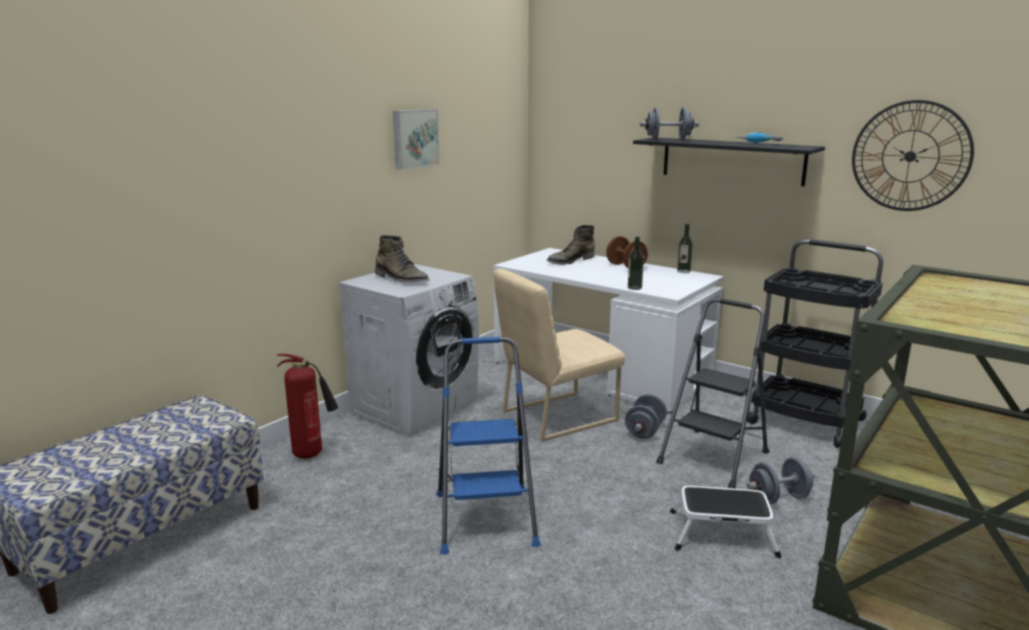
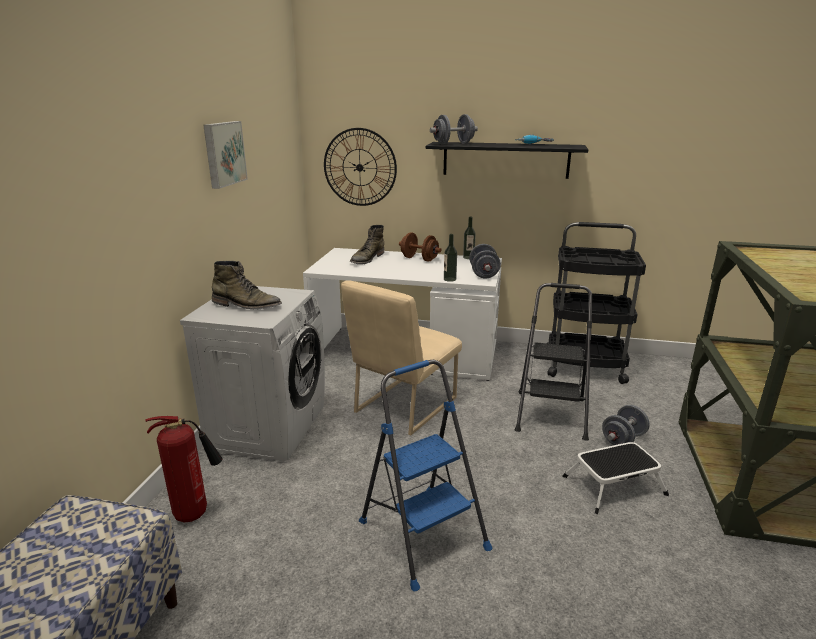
camera: 25 degrees left, 5 degrees up
(645, 431) = (484, 402): grey dumbbell -> grey dumbbell (483, 274)
(910, 156) = (651, 150): wall clock -> wall clock (359, 167)

